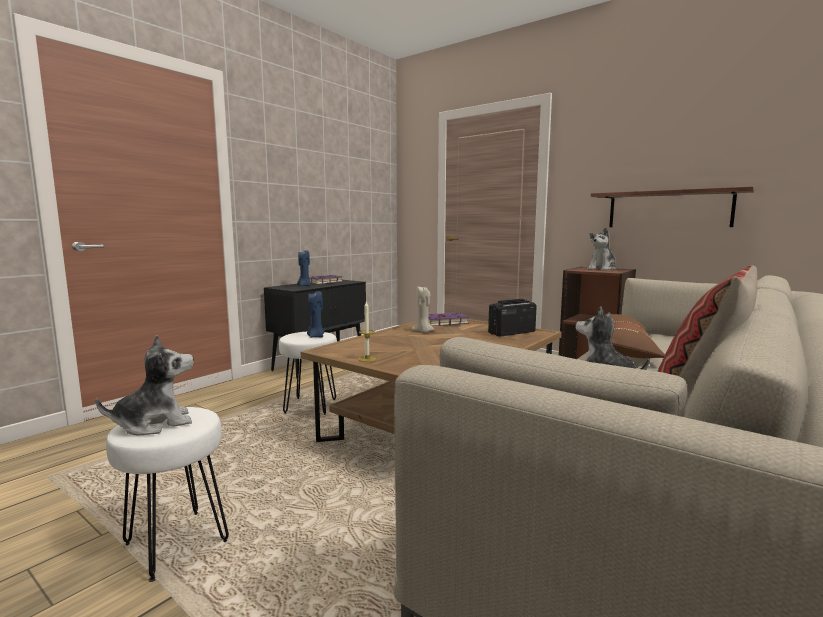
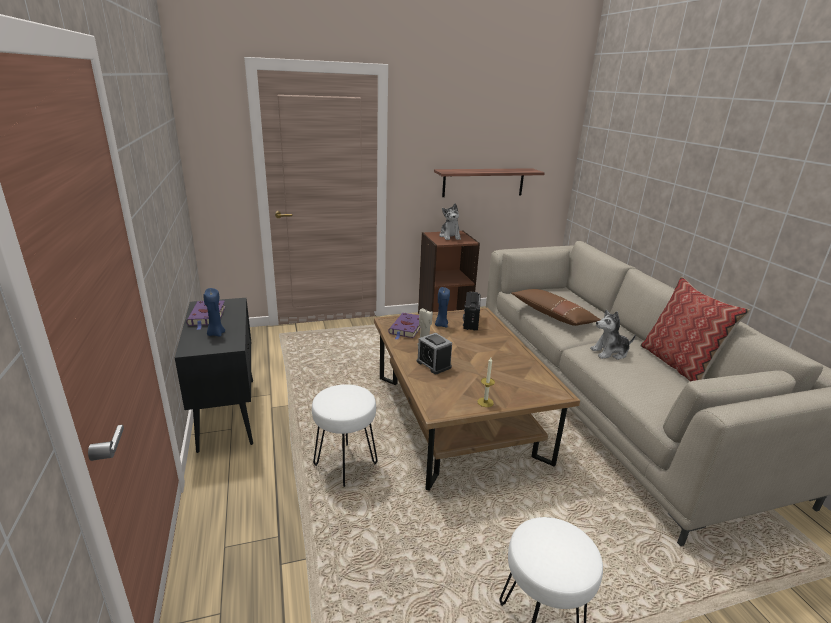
camera: 55 degrees left, 15 degrees up
(155, 424) = (558, 556): plush toy -> none
(316, 336) = (355, 396): blue candle -> blue candle (441, 325)
(400, 338) = (433, 364): none -> alarm clock

